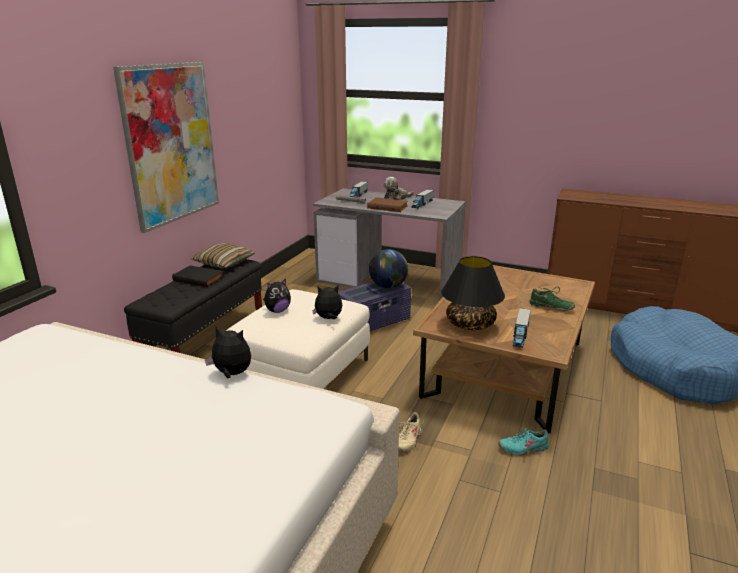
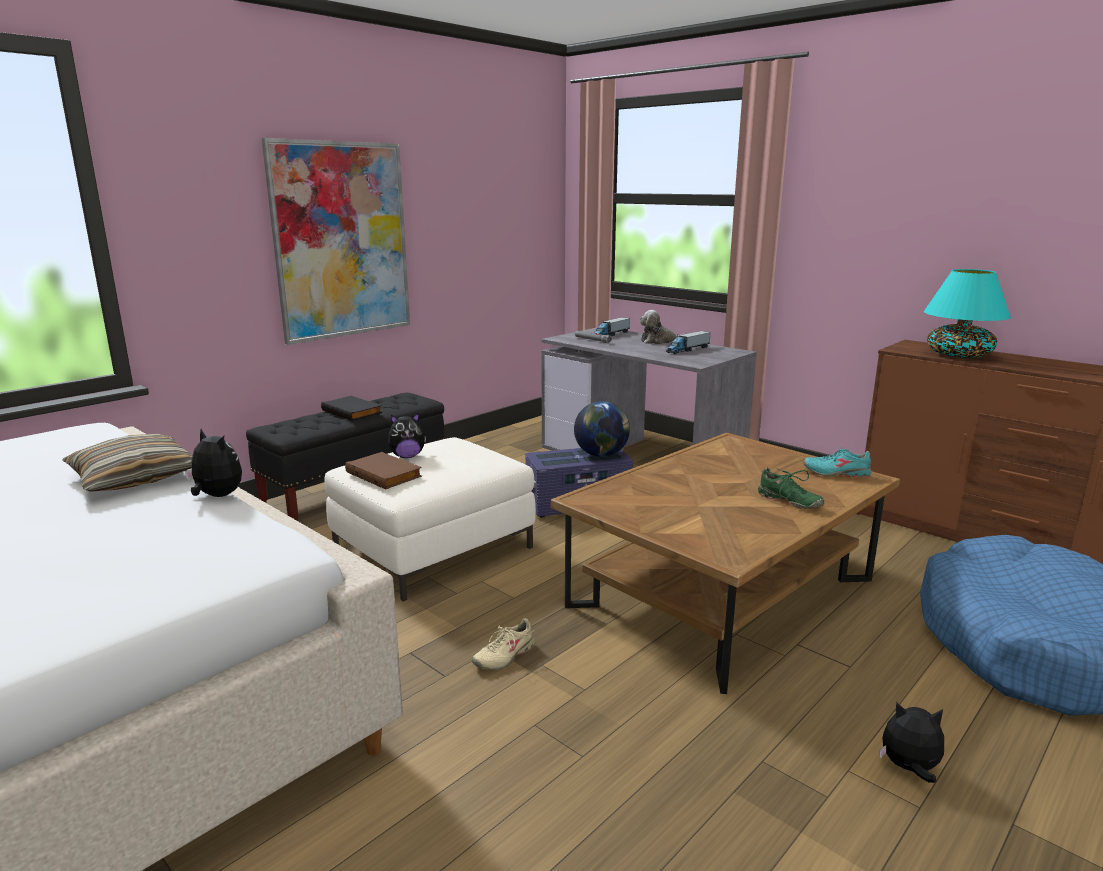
camera: 20 degrees right, 5 degrees down
(224, 263) = (399, 399): pillow -> pillow (134, 478)
(328, 318) = (460, 473): plush toy -> plush toy (909, 769)
(388, 207) = (635, 349): brown book -> brown book (385, 474)
(470, 324) = (640, 504): black table lamp -> none
(520, 334) = (702, 528): toy truck -> none
(523, 448) = (665, 705): turquoise shoe -> turquoise shoe (836, 473)
(603, 198) = (958, 355): none -> turquoise table lamp

